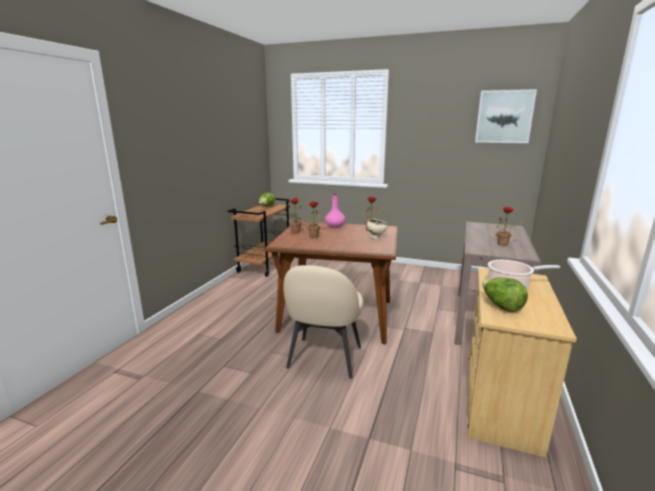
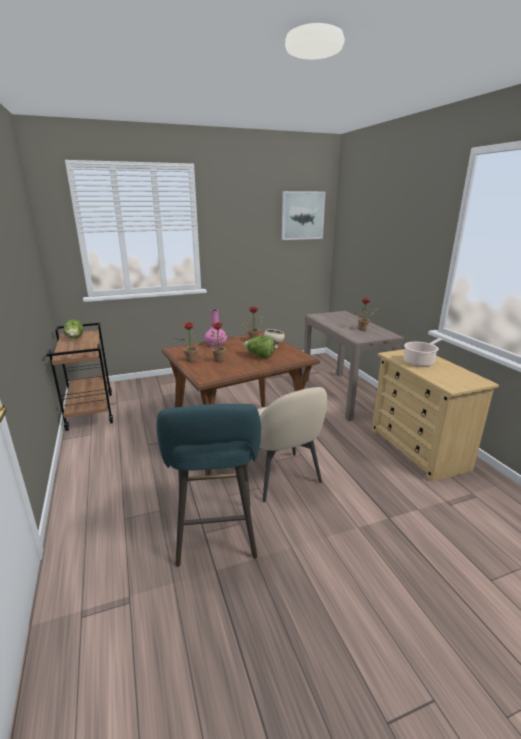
camera: 40 degrees left, 5 degrees up
(225, 372) = (216, 537): none -> turquoise stool
(501, 306) = (440, 378): lettuce -> lettuce (259, 356)

